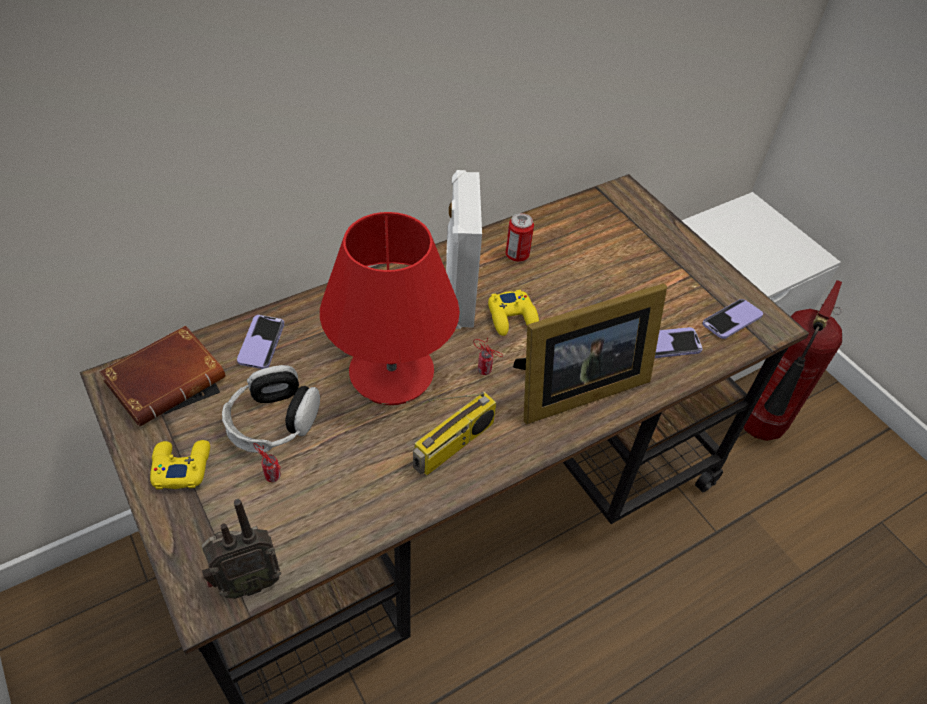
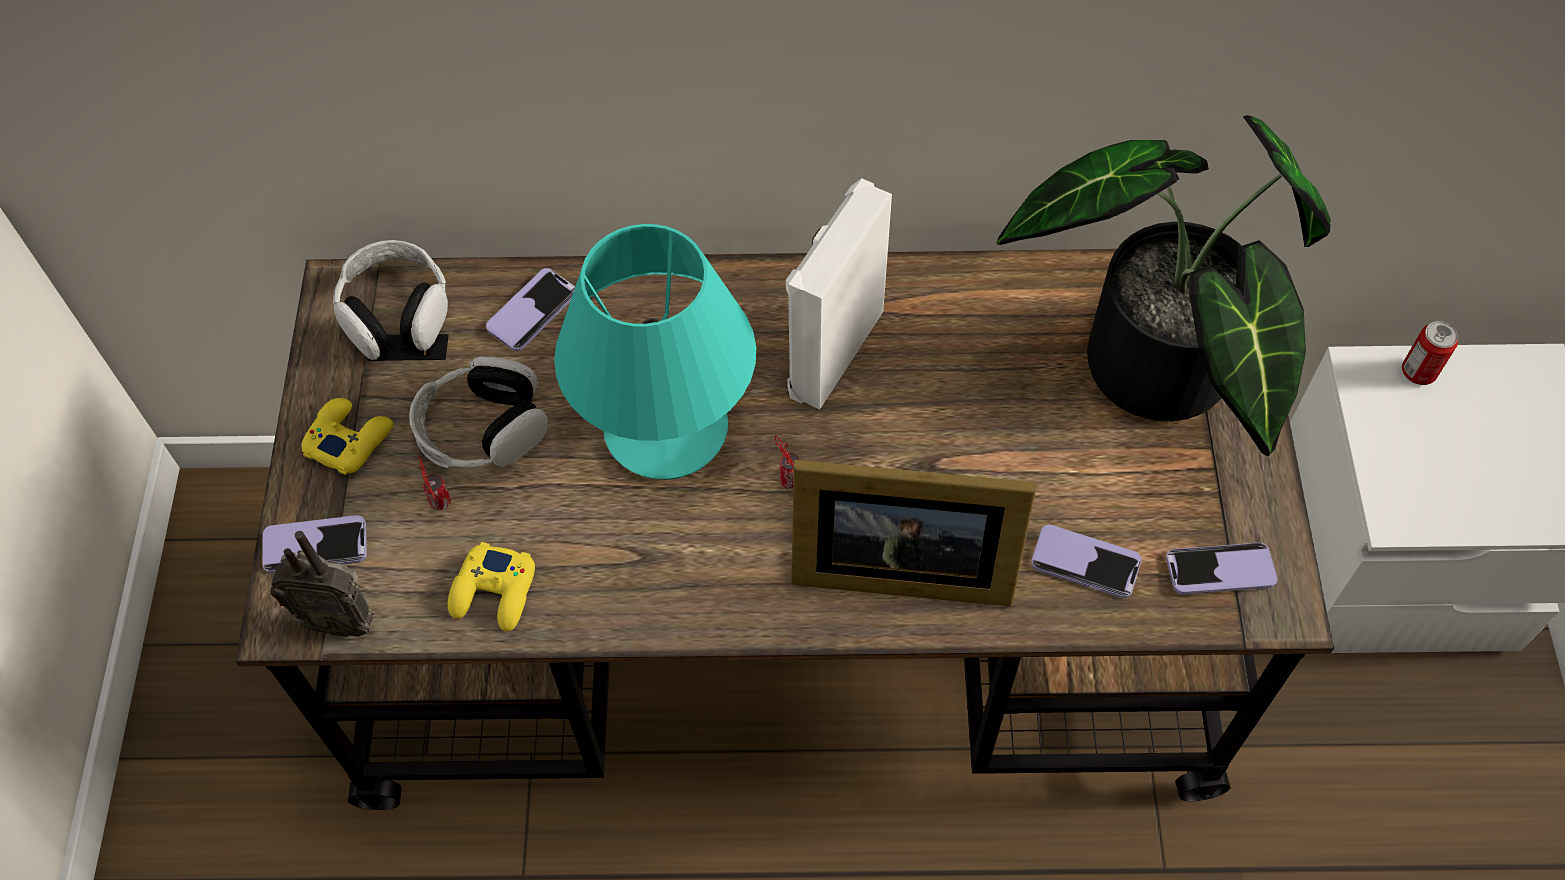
camera: 35 degrees right, 10 degrees up
(167, 378) = (395, 313): brown book -> headphones
(199, 544) = (315, 546): none -> phone
(392, 373) = (668, 429): red table lamp -> turquoise table lamp
(454, 445) = (678, 568): radio -> none
(512, 317) = (885, 418): yellow game controller -> yellow game controller (495, 592)
(517, 255) = (964, 321): can -> can (1418, 372)
(630, 246) = (1154, 378): none -> potted plant
(758, 431) = (1357, 753): fire extinguisher -> none

